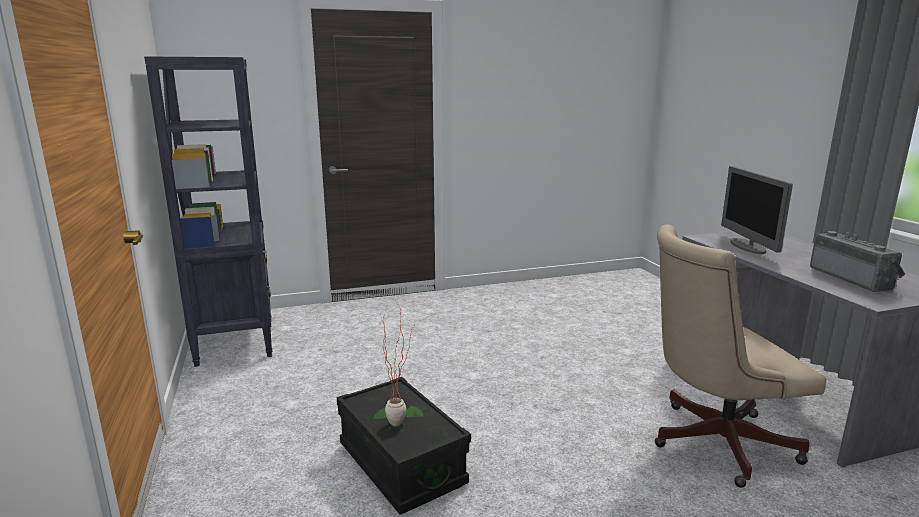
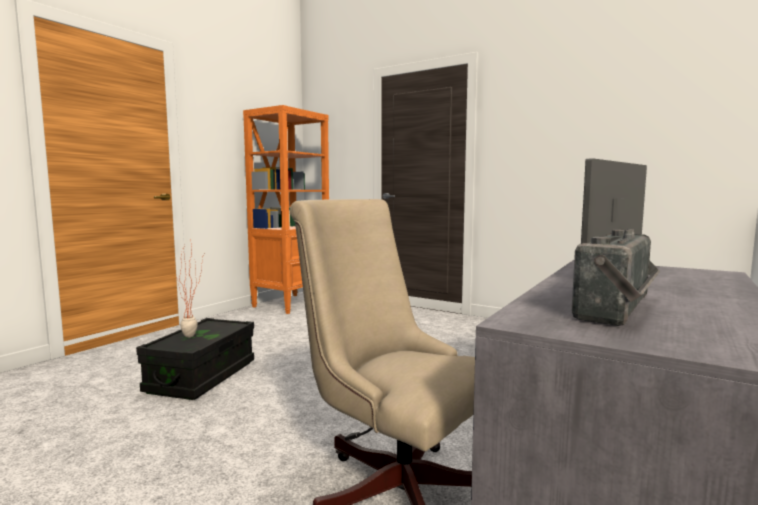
camera: 50 degrees right, 10 degrees down
(236, 341) = (292, 303): black bookcase -> orange bookcase

